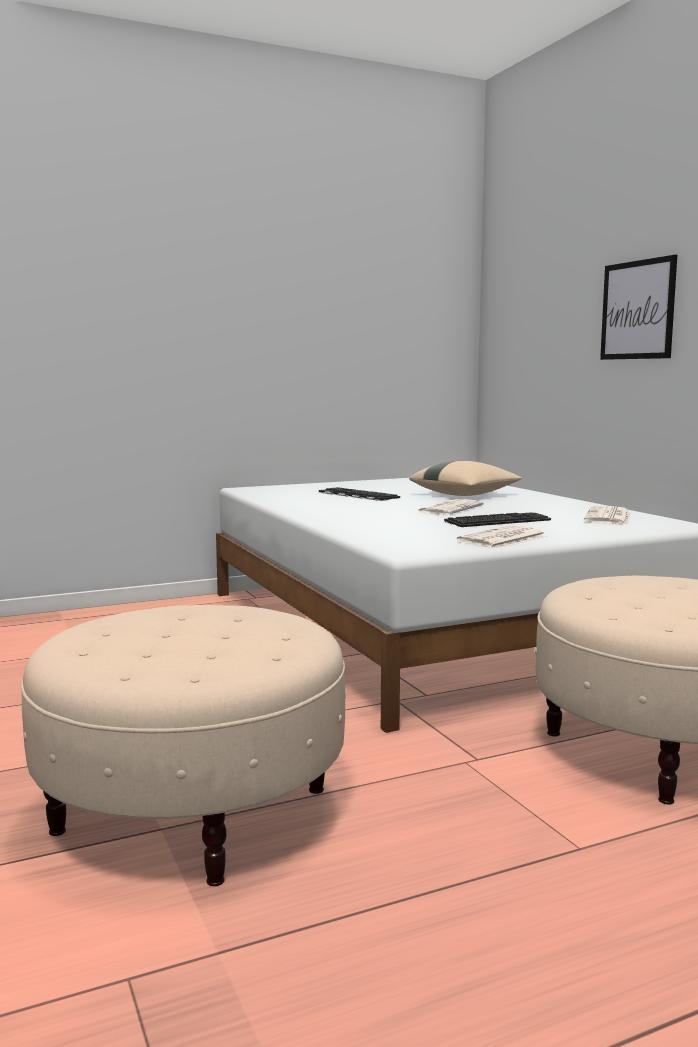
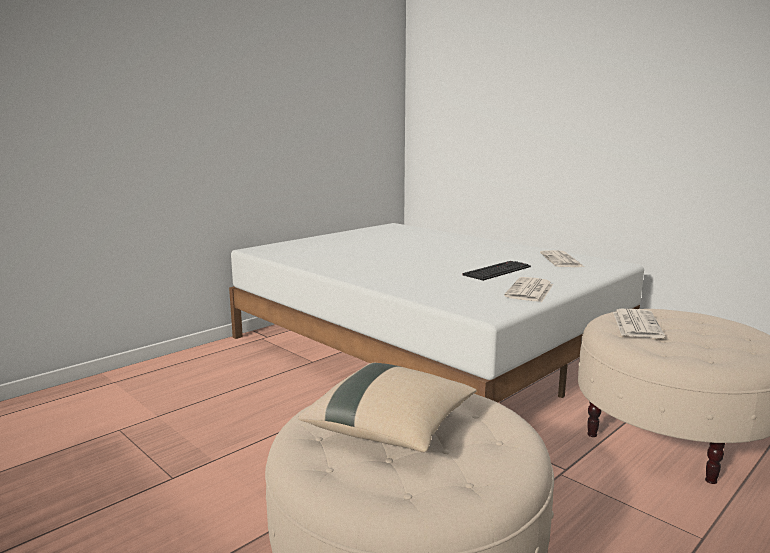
camera: 20 degrees left, 5 degrees up
(356, 495) = (355, 250): keyboard -> none
(450, 508) = (445, 260): newspaper -> newspaper (636, 324)
(465, 495) = (433, 244): beige pillow -> beige pillow (391, 428)
(637, 310) = (556, 104): picture -> none

